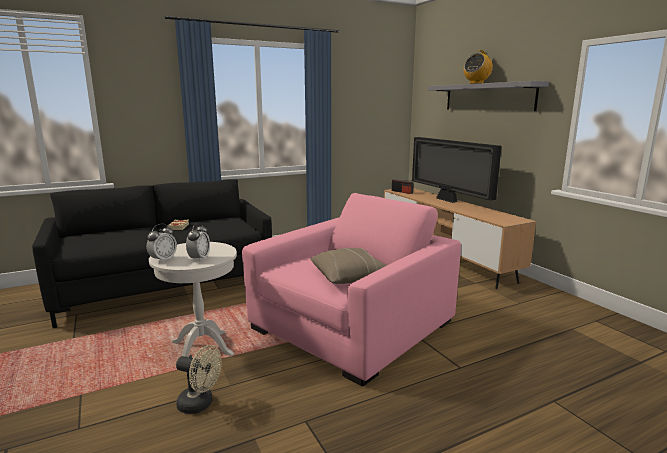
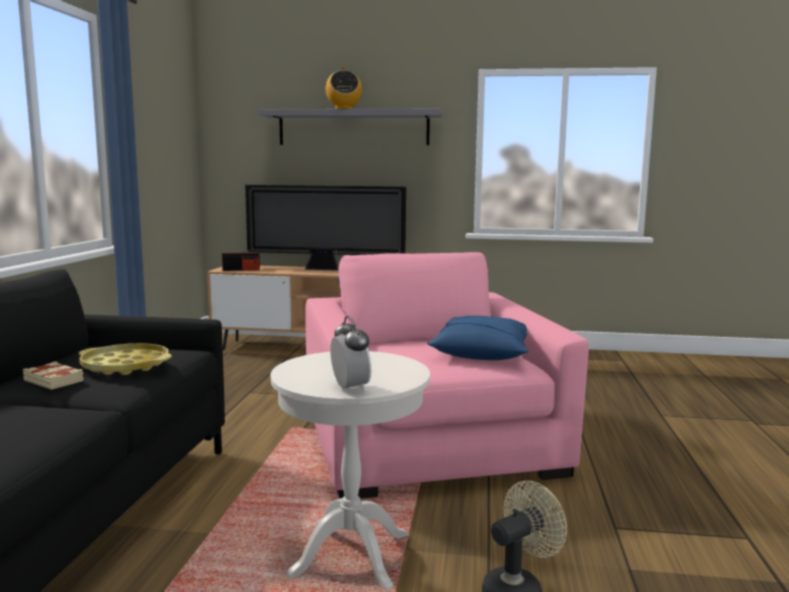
camera: 55 degrees left, 5 degrees down
(199, 258) = (385, 371): alarm clock -> none
(208, 228) = (125, 366): none -> yellow tray
(349, 277) = (482, 354): beige pillow -> blue pillow

